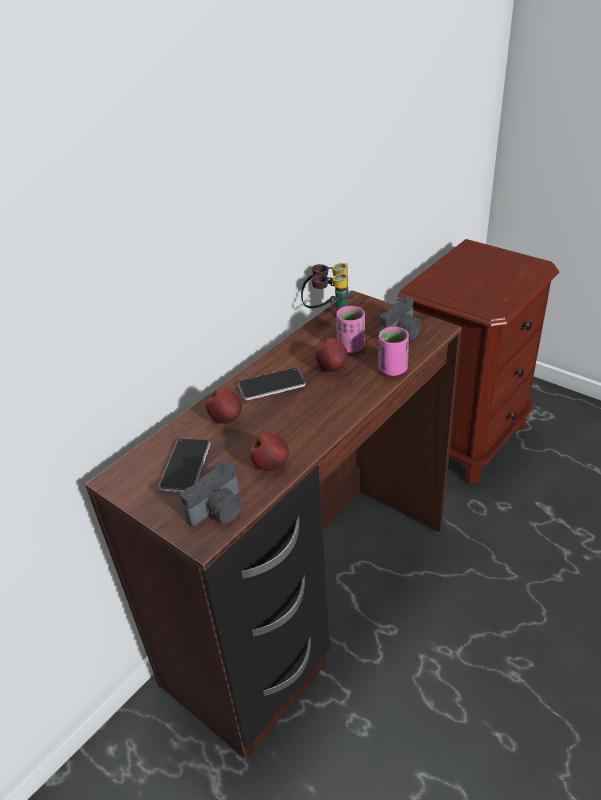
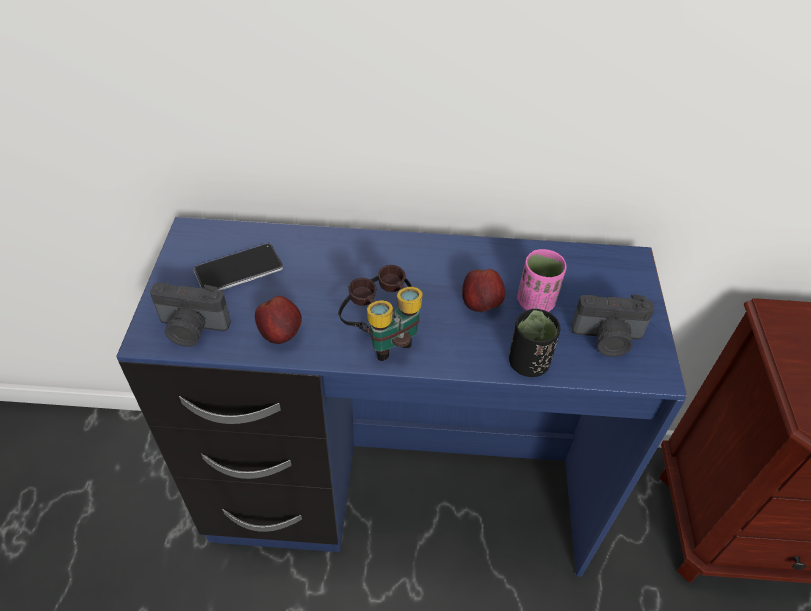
camera: 50 degrees right, 10 degrees up
(227, 419) = (327, 262): apple -> none
(271, 385) = (408, 269): phone -> none
(315, 602) = (398, 501): brown desk -> blue desk
(328, 313) = (581, 249): binoculars -> binoculars (382, 336)
(392, 369) = (528, 363): pink cup -> black cup

